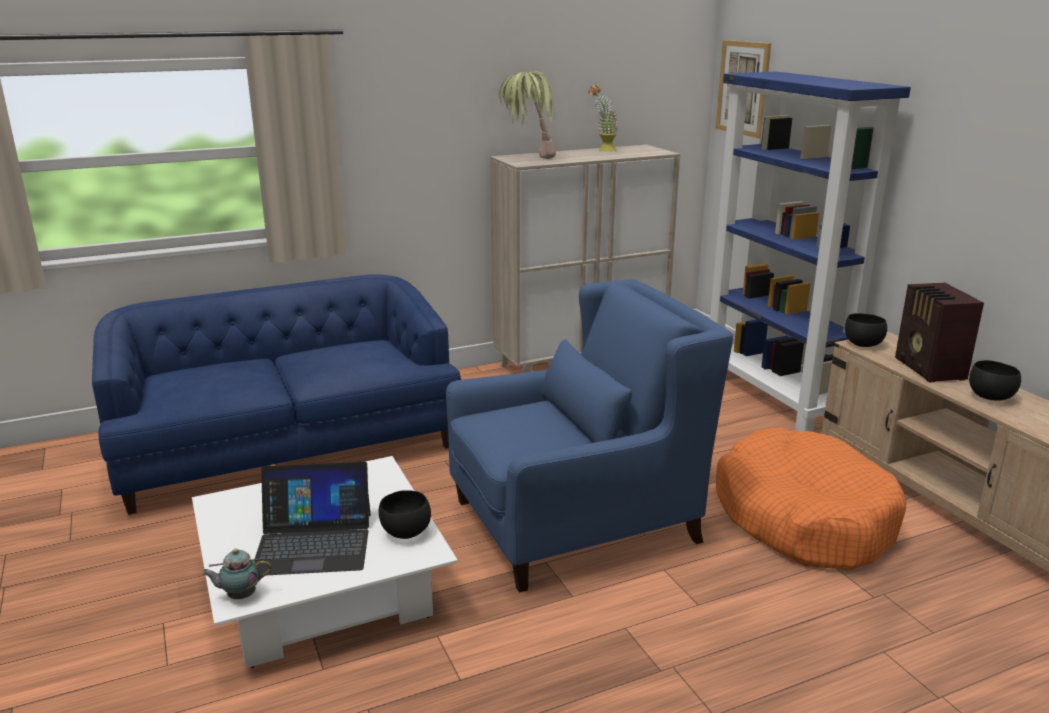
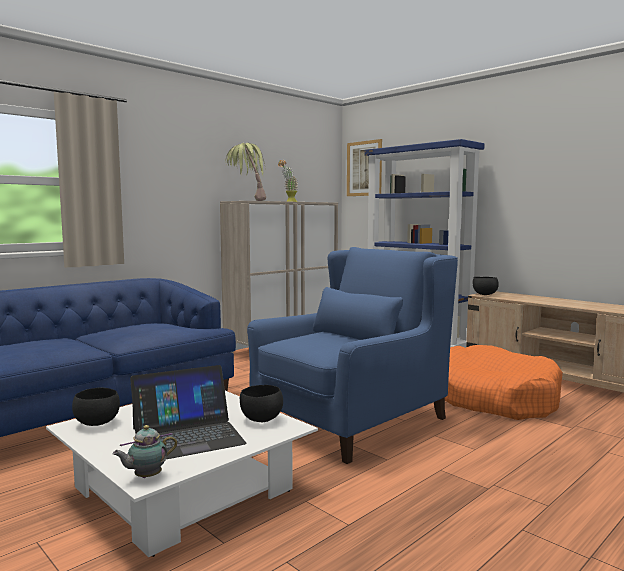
camera: 20 degrees left, 15 degrees down
(929, 369) = (533, 299): radio -> none
(989, 397) = (579, 304): black bowl -> black bowl (97, 423)

